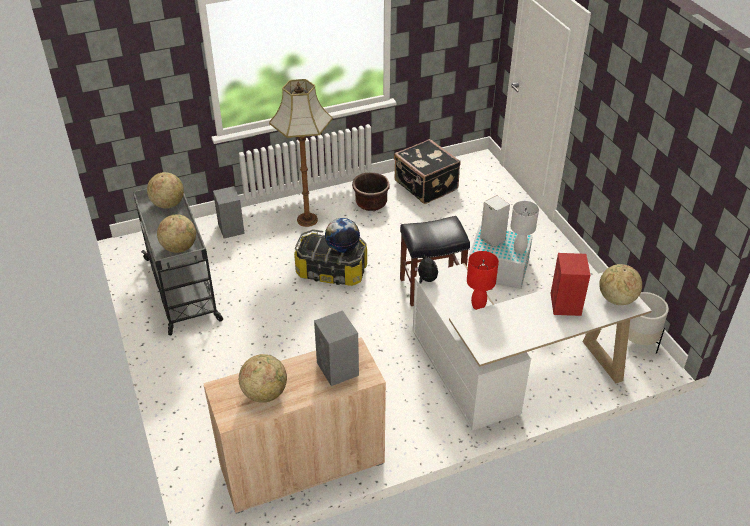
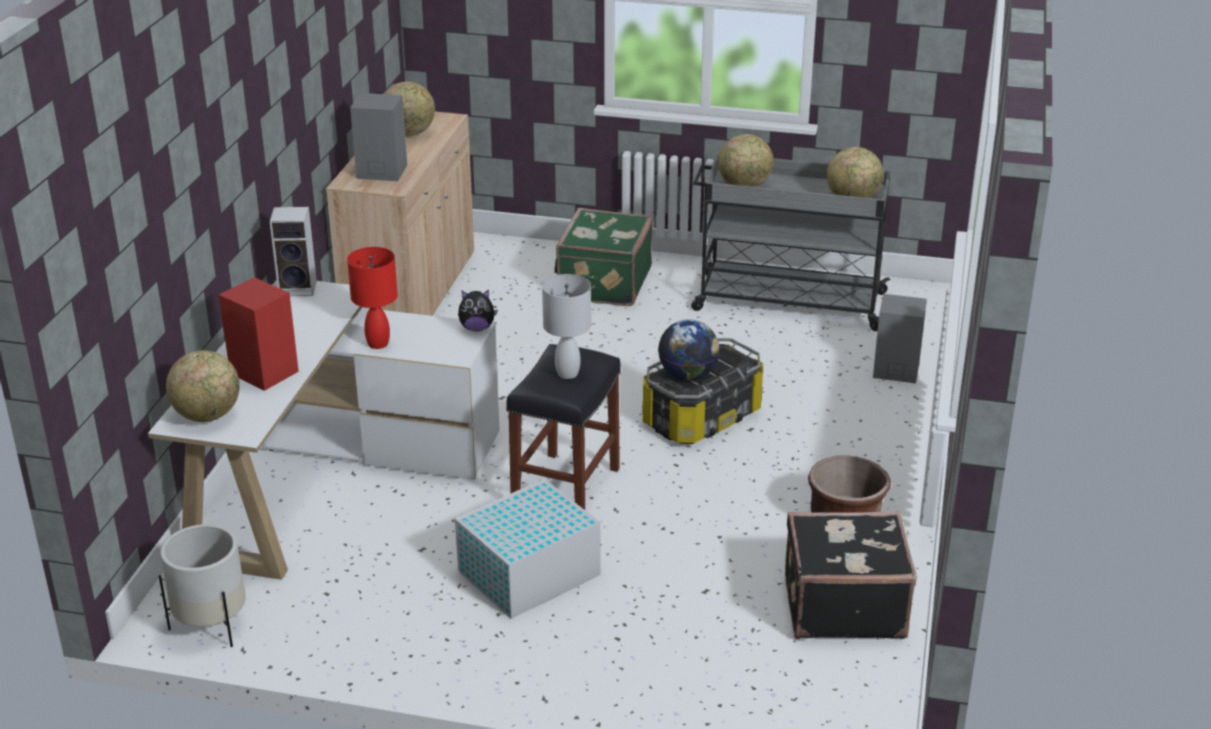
camera: 125 degrees right, 10 degrees down
(216, 375) = (603, 284): none -> green suitcase
(307, 220) = (854, 440): floor lamp -> none
(491, 238) = (552, 516): speaker -> speaker (299, 288)
(520, 249) = (491, 531): white table lamp -> white table lamp (568, 374)

